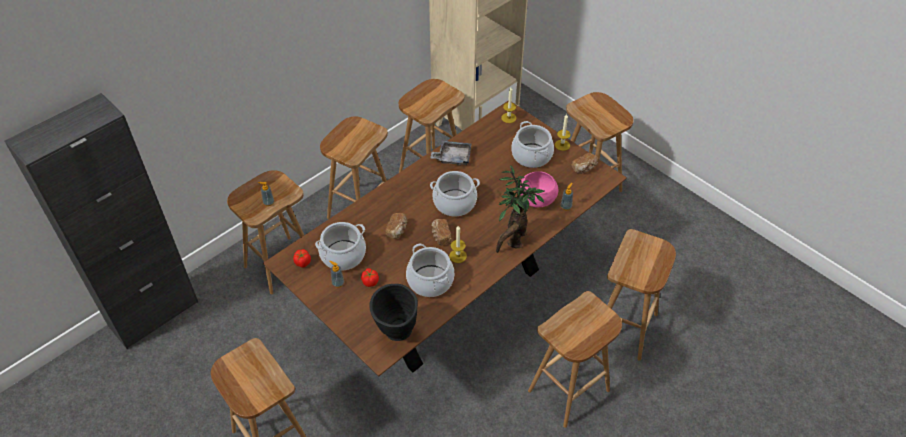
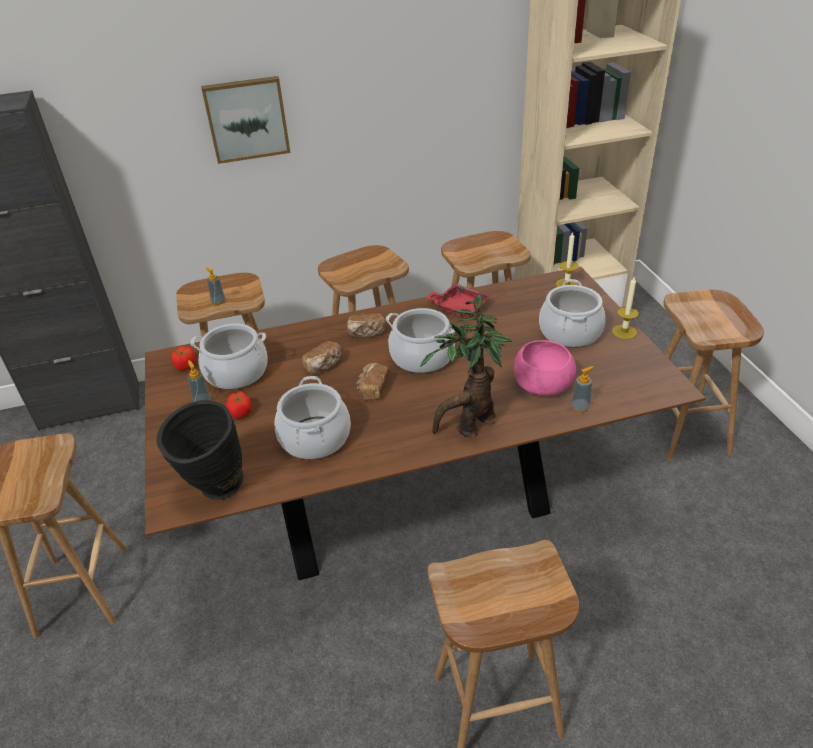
camera: 30 degrees right, 10 degrees down
(248, 57) = (246, 119): none -> picture
(453, 157) = (459, 307): grey tray -> red tray
(458, 256) = (376, 420): candle -> none
(584, 168) = (641, 368): bread -> bread (367, 333)
(625, 329) = (640, 649): brown stool -> none

